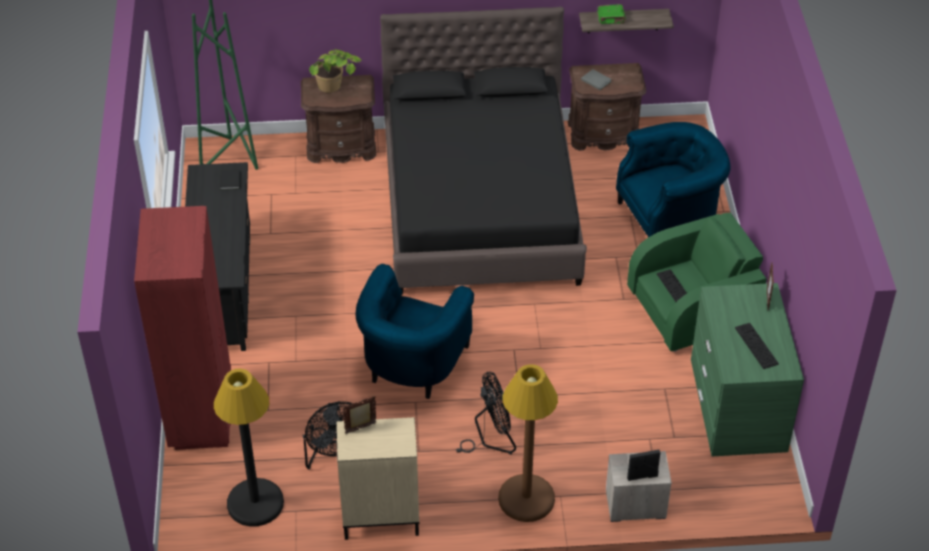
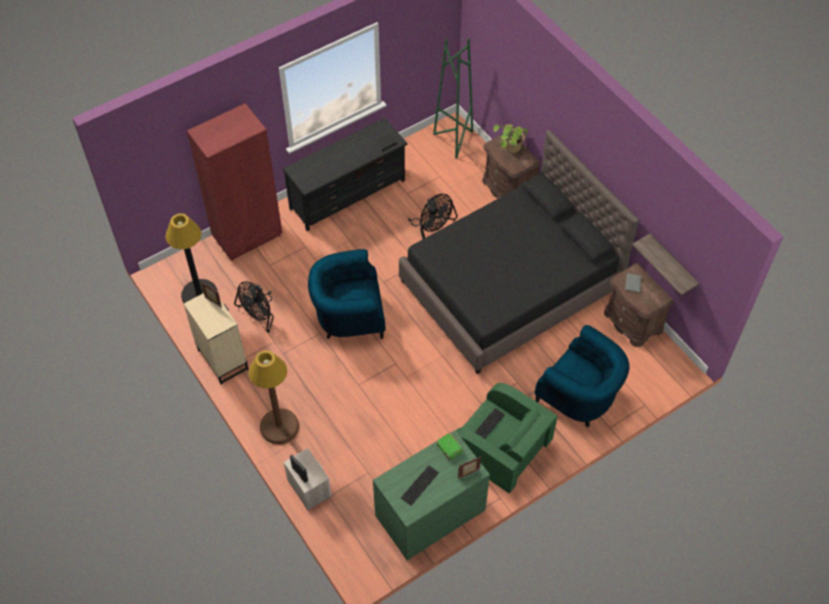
camera: 60 degrees right, 10 degrees up
(489, 432) = (319, 382): black fan -> black fan (431, 227)
(611, 19) = (658, 254): green book -> green book (449, 449)

